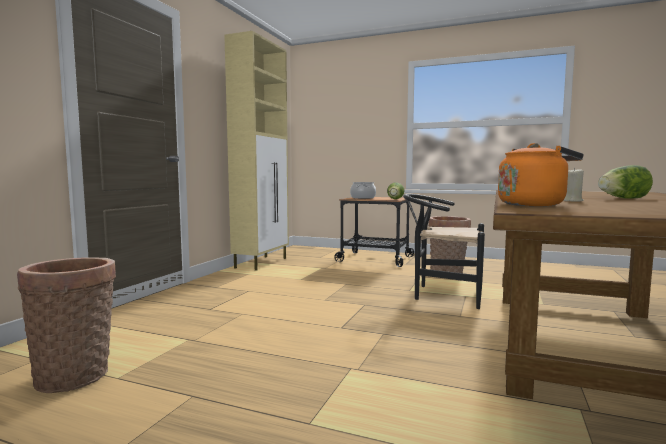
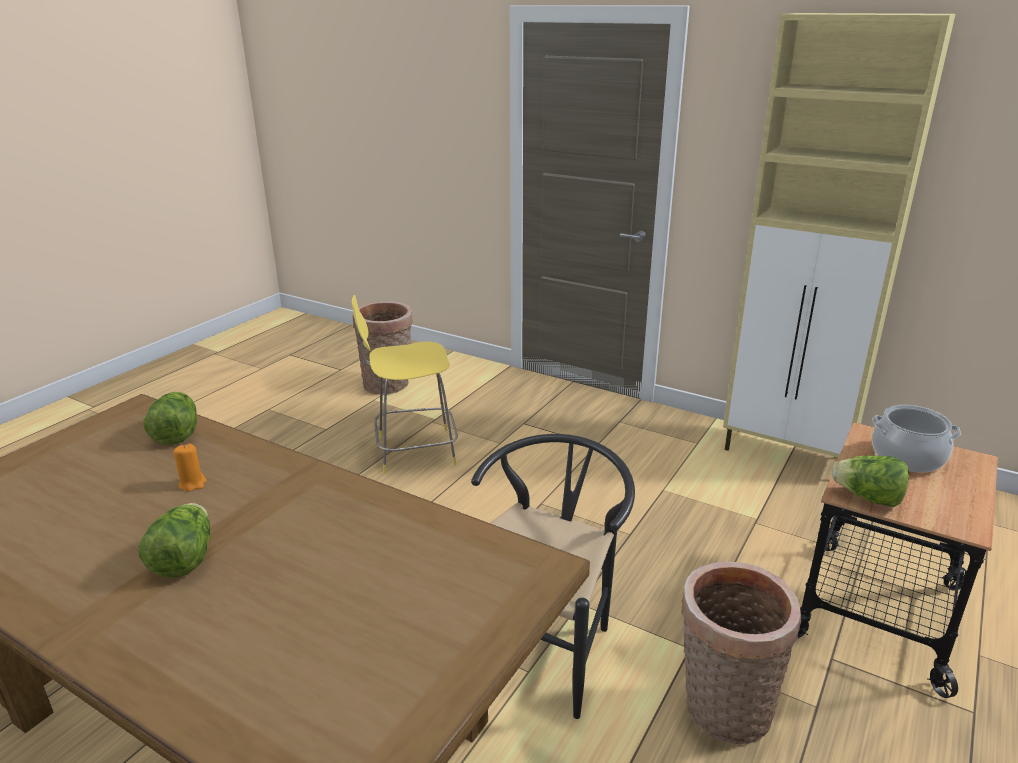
camera: 100 degrees right, 20 degrees up
(255, 341) = (412, 451): none -> yellow stool
(533, 204) = (177, 434): orange kettle -> lettuce
(572, 201) = (192, 484): beige candle -> orange candle

